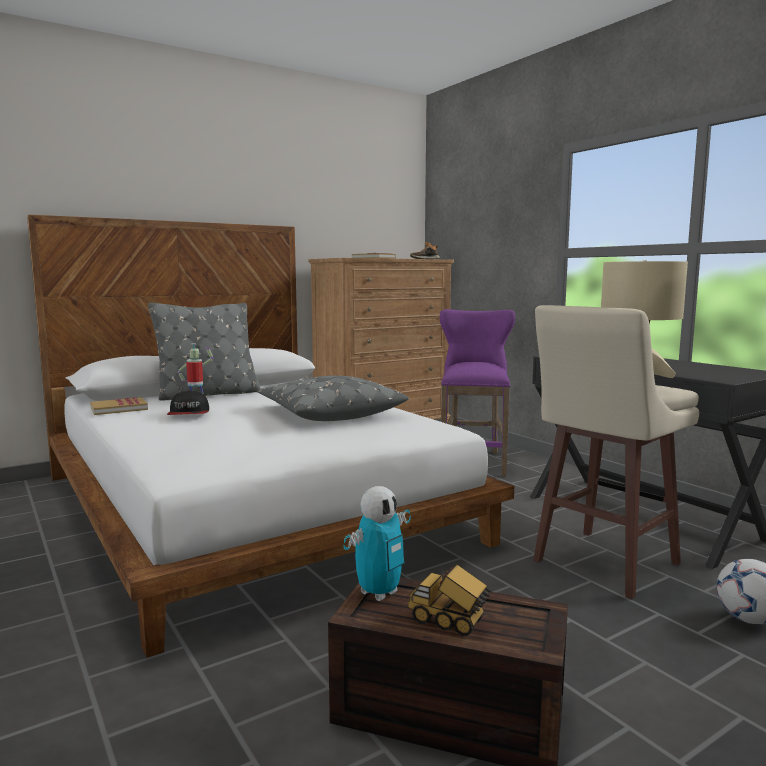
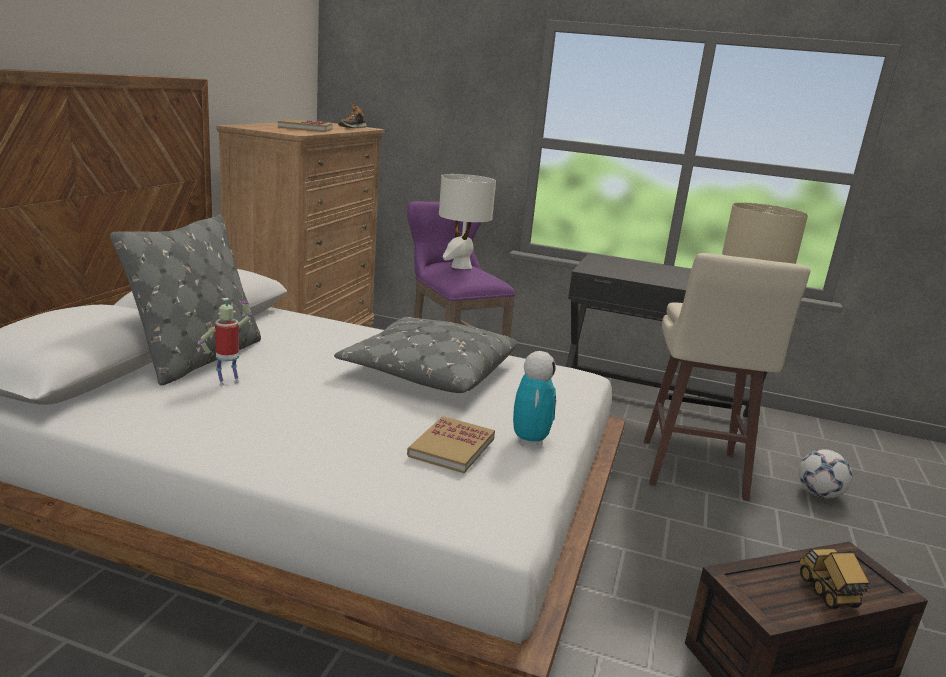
camera: 40 degrees left, 10 degrees up
(119, 408) = (132, 416): book -> book (451, 447)
(189, 414) = (274, 408): cap -> none
(379, 593) = (748, 586): toy robot -> toy robot (530, 440)
(449, 622) = (828, 593): toy truck -> toy truck turned 90 degrees clockwise
(478, 363) = (461, 266): none -> white table lamp

